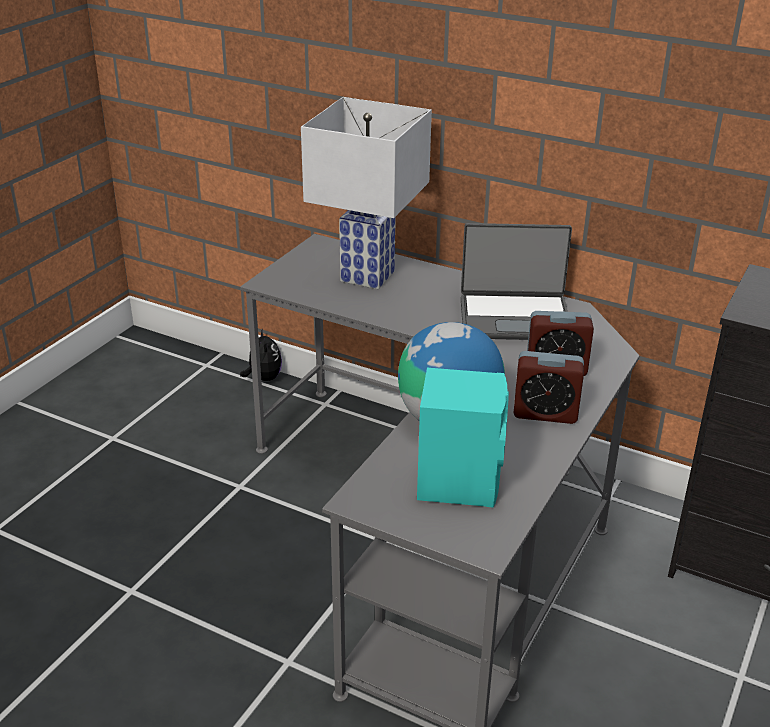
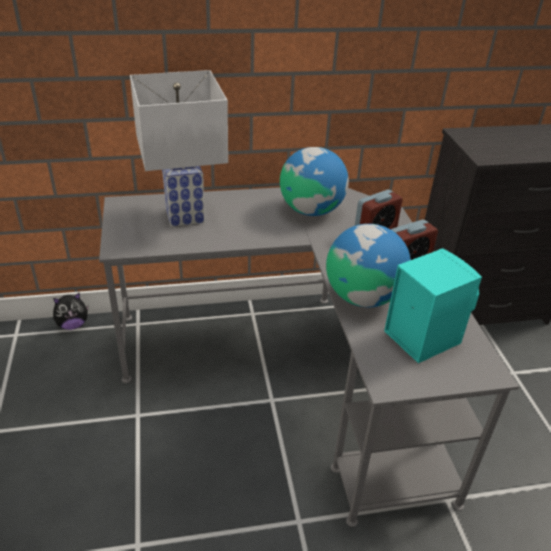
camera: 40 degrees left, 5 degrees up
(263, 378) = (73, 325): plush toy -> plush toy turned 120 degrees clockwise
(514, 318) = (311, 210): laptop -> globe

